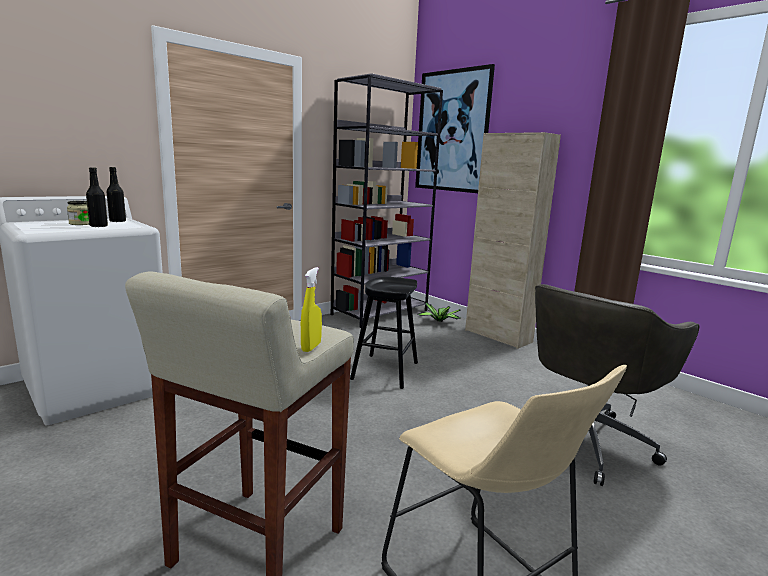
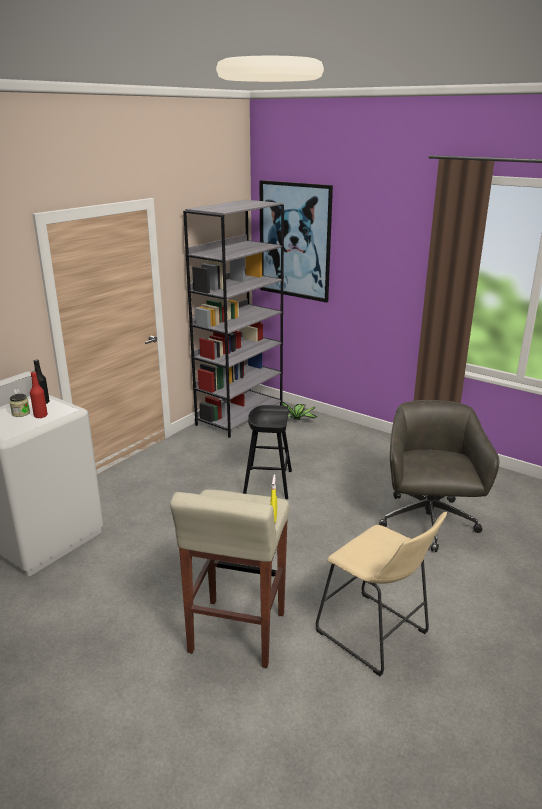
camera: 10 degrees left, 10 degrees up
(98, 226) = (40, 416): black bottle -> red bottle
(498, 336) = (351, 430): beige cabinet -> none
(584, 439) = (428, 523): grey office chair -> grey office chair turned 150 degrees clockwise

